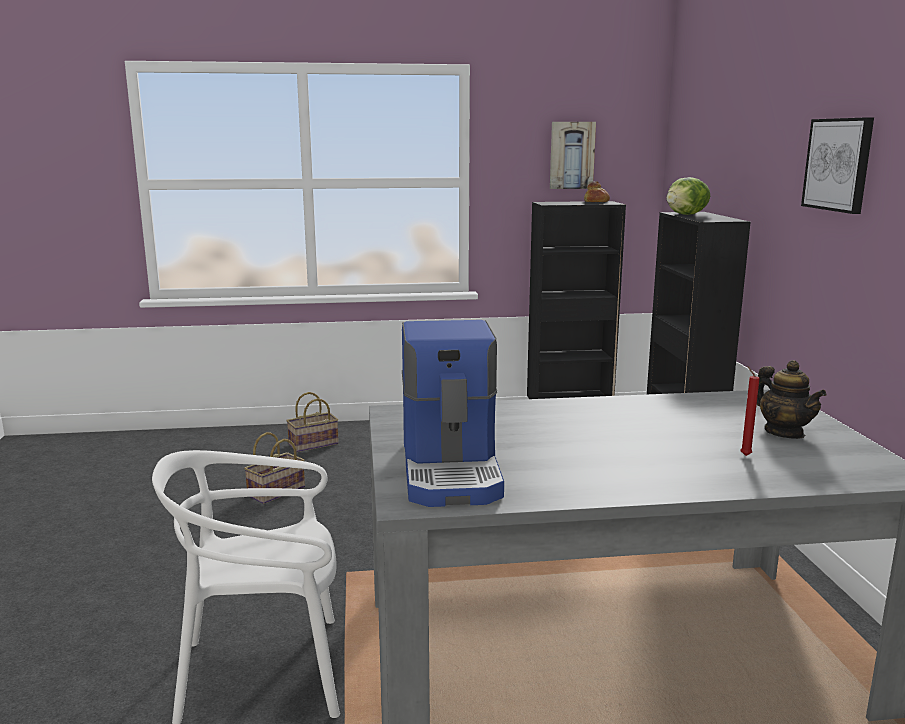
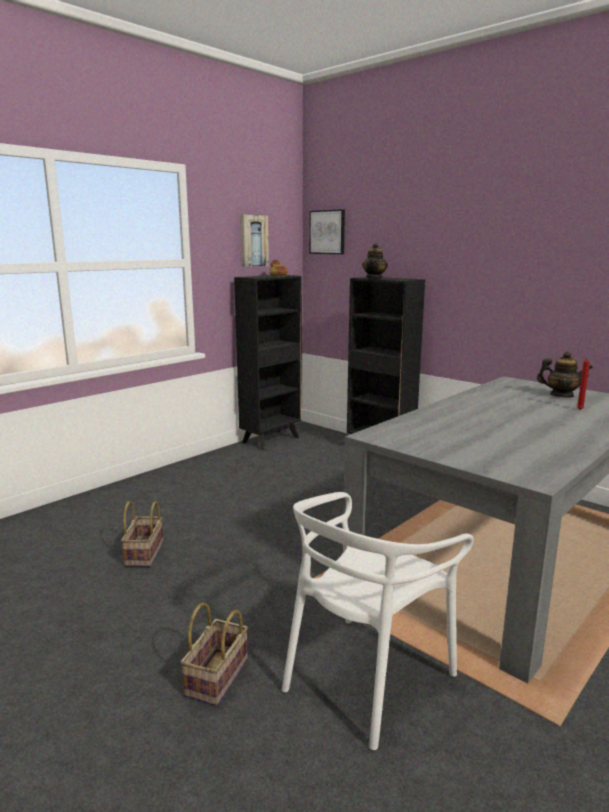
camera: 40 degrees left, 0 degrees up
(312, 445) = (112, 509): basket -> basket (217, 679)
(452, 470) = (502, 456): coffee machine -> none
(686, 214) = (374, 278): lettuce -> teapot
(838, 164) = (503, 239): picture -> picture (327, 232)

